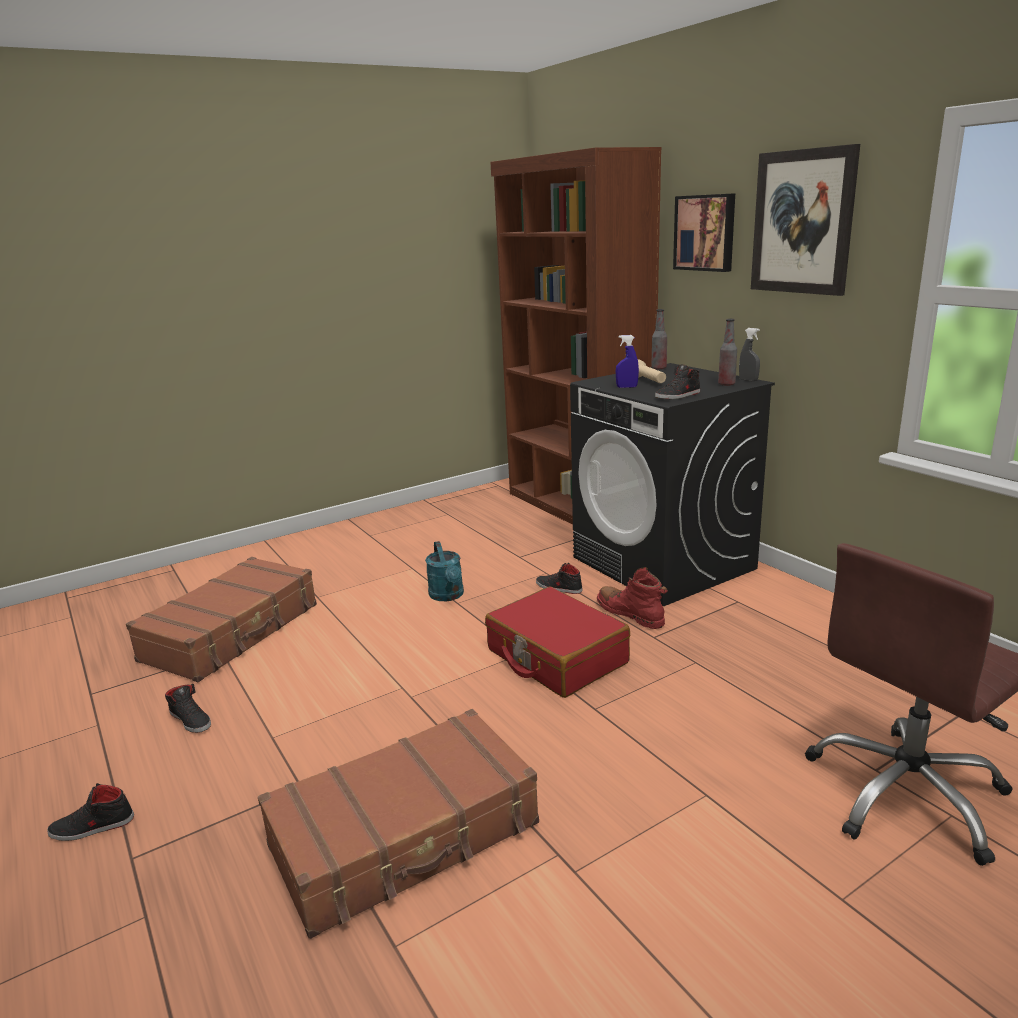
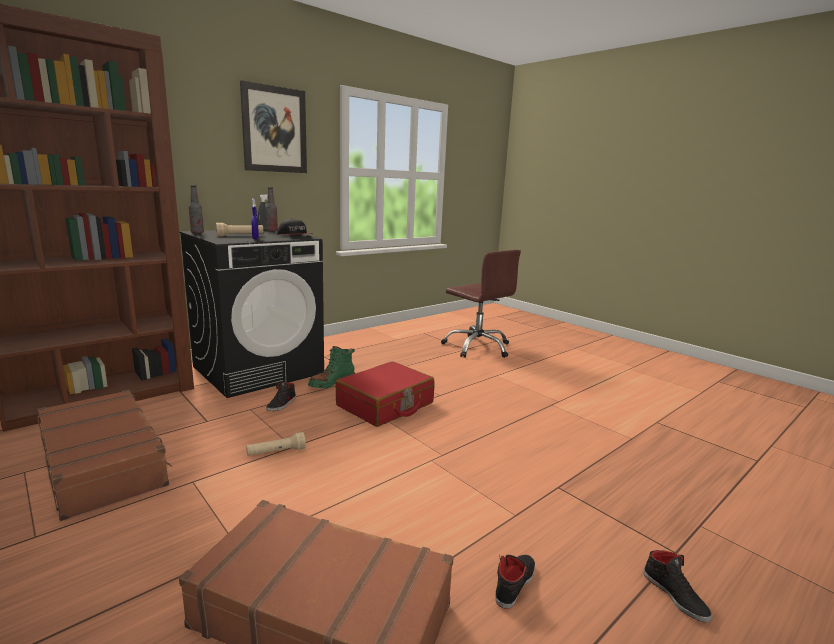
camera: 100 degrees left, 5 degrees down
(406, 836) = (570, 442): brown suitcase -> brown suitcase (104, 463)
(448, 596) = (276, 452): turquoise watering can -> beige flashlight
(630, 614) = (332, 382): red boot -> green boot
(678, 396) = (295, 236): black shoe -> cap
(705, 232) = (194, 128): picture -> none

